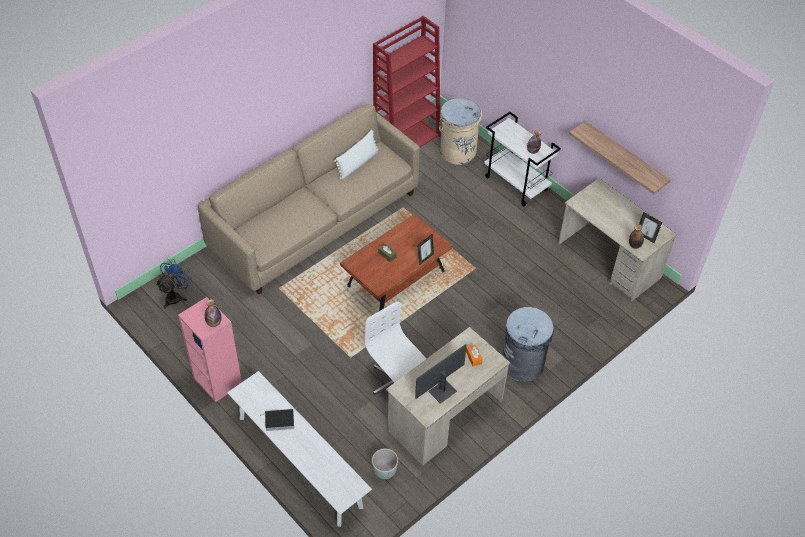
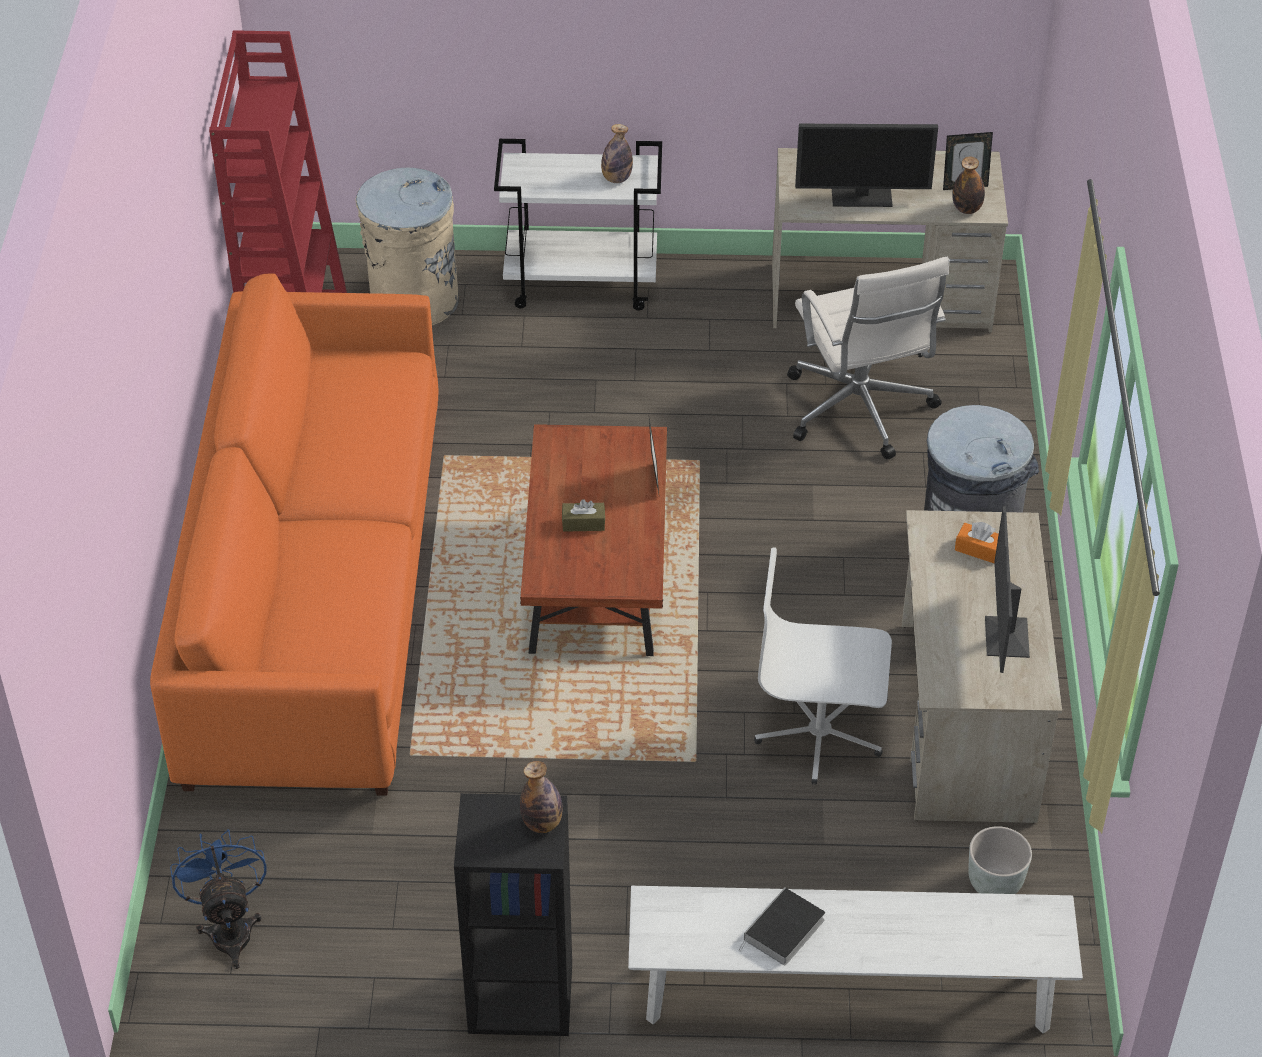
camera: 45 degrees left, 5 degrees down
(217, 381) = (519, 999): pink bookcase -> black bookcase
(315, 221) = (316, 594): beige sofa -> orange sofa
(358, 163) = (329, 409): white pillow -> none
(549, 292) = (859, 411): none -> white office chair
(604, 214) = (862, 195): none -> monitor
(625, 157) = (828, 66): shelf -> none

